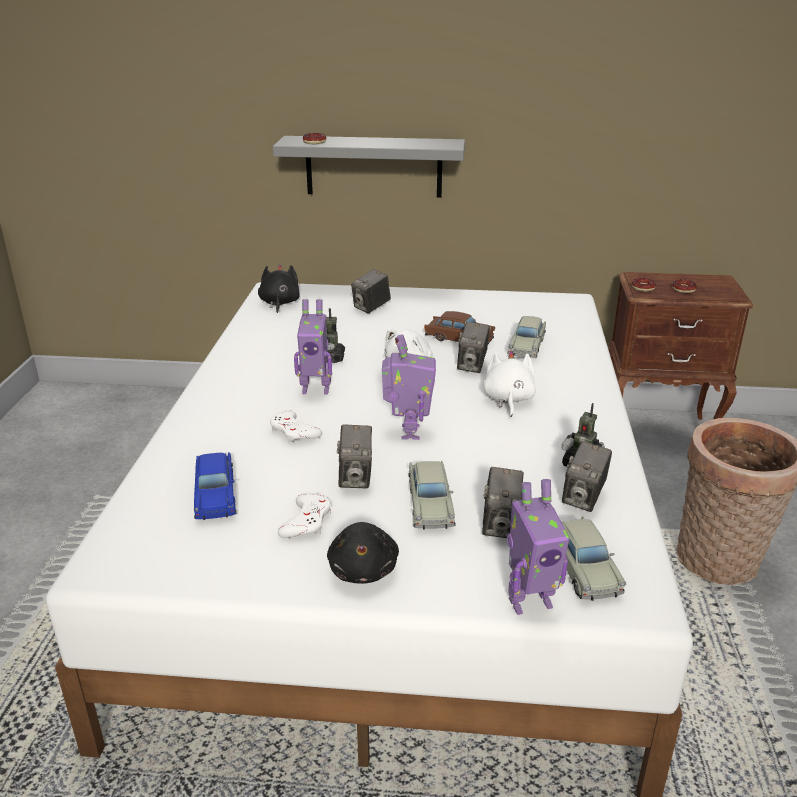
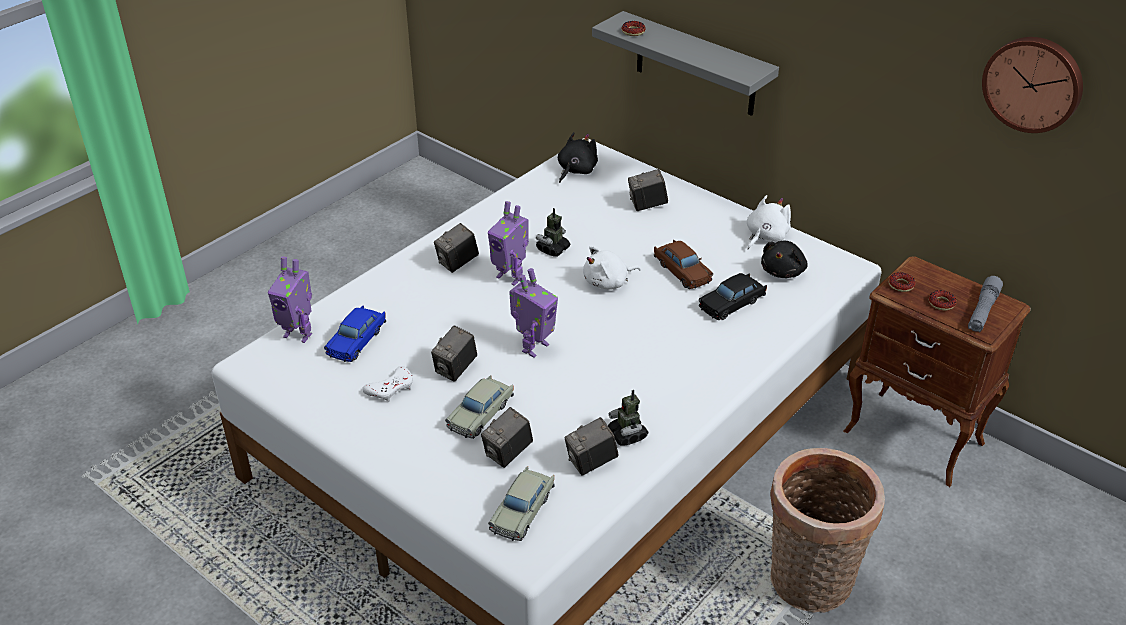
camera: 35 degrees right, 10 degrees up
(294, 432) = (455, 310): white game controller -> none
(363, 569) = (388, 440): black plush toy -> black plush toy (783, 271)
(472, 365) = (658, 305): camera -> camera (457, 263)
(508, 400) = (645, 351): white plush toy -> white plush toy (765, 236)
(527, 346) = (732, 304): beige toy car -> black toy car
(529, 601) = (461, 513): toy robot -> toy robot (298, 334)
(711, 75) = (1033, 83): none -> wall clock
(713, 286) = (982, 311): none -> grey flashlight

